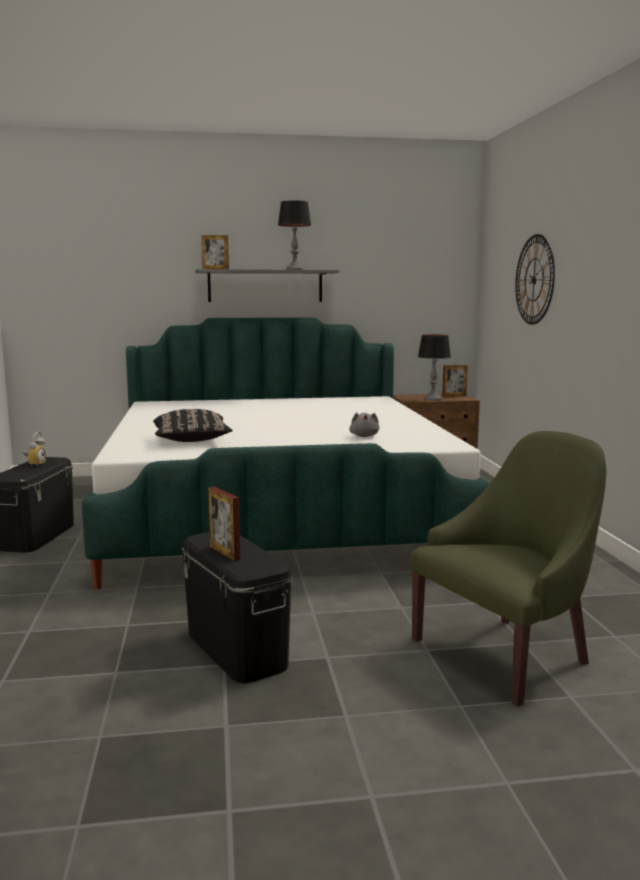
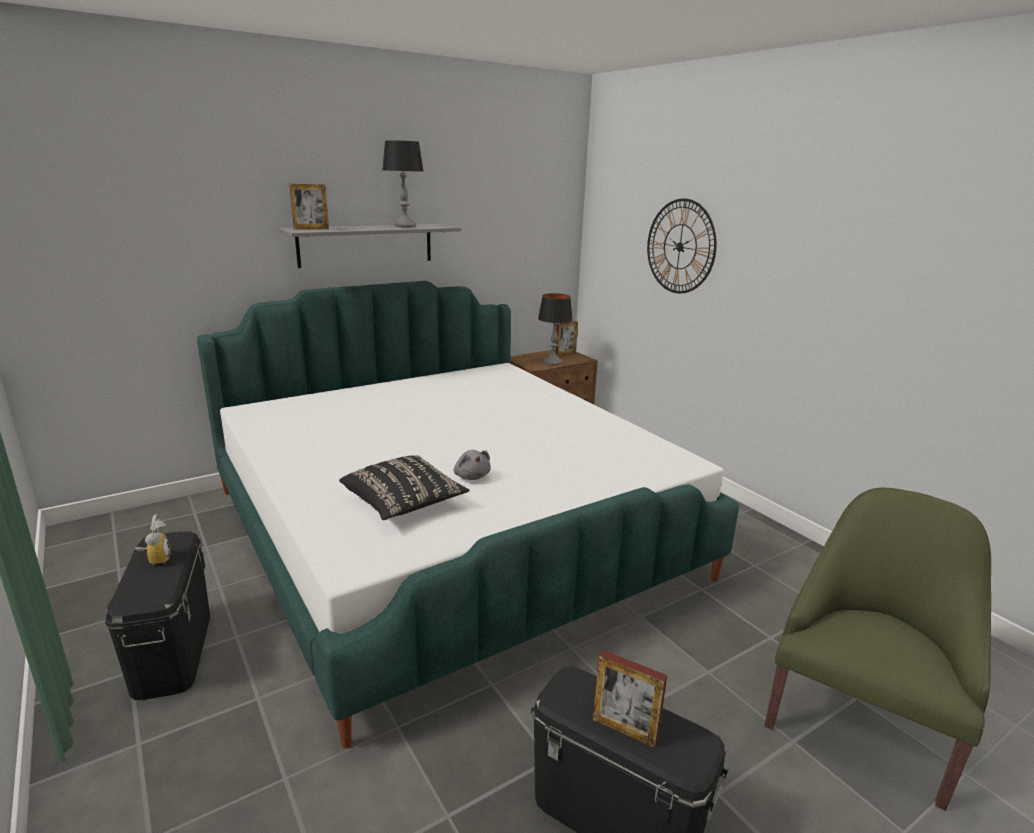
camera: 25 degrees left, 10 degrees up
(364, 436) = (585, 457): grey plush toy -> grey plush toy (471, 476)

